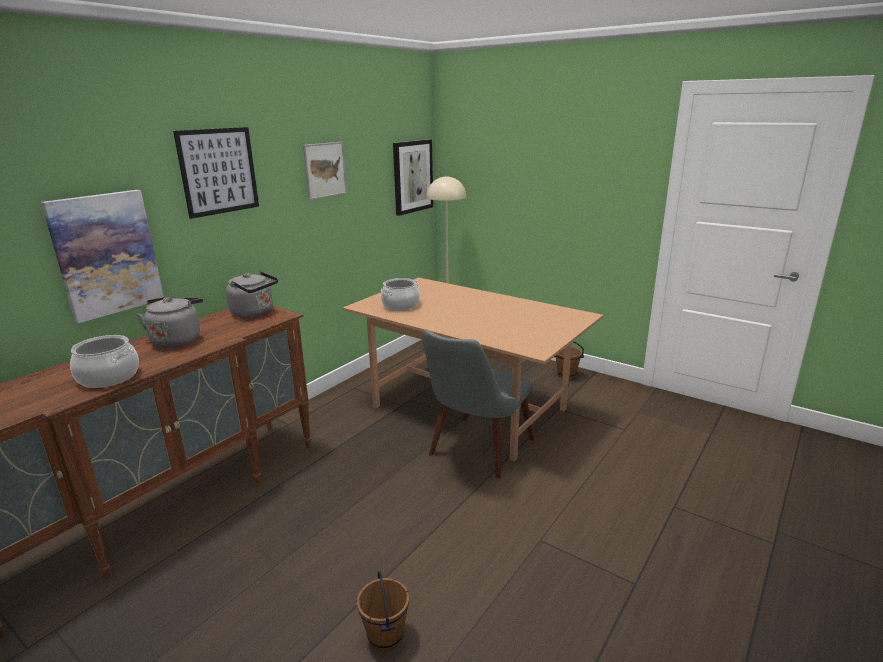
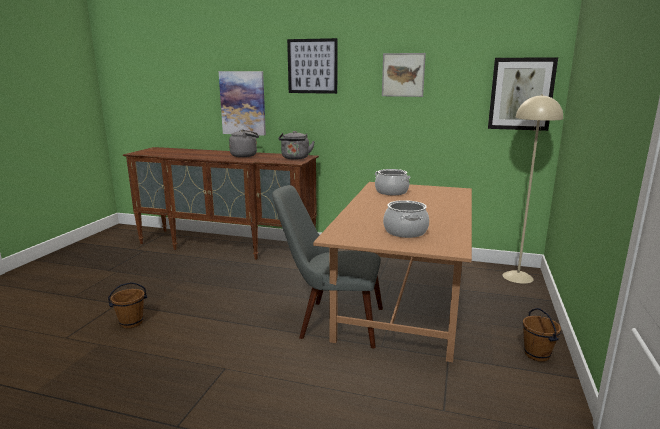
camera: 70 degrees right, 5 degrees down
(109, 377) = (197, 156): cooking pot -> cooking pot (405, 232)

